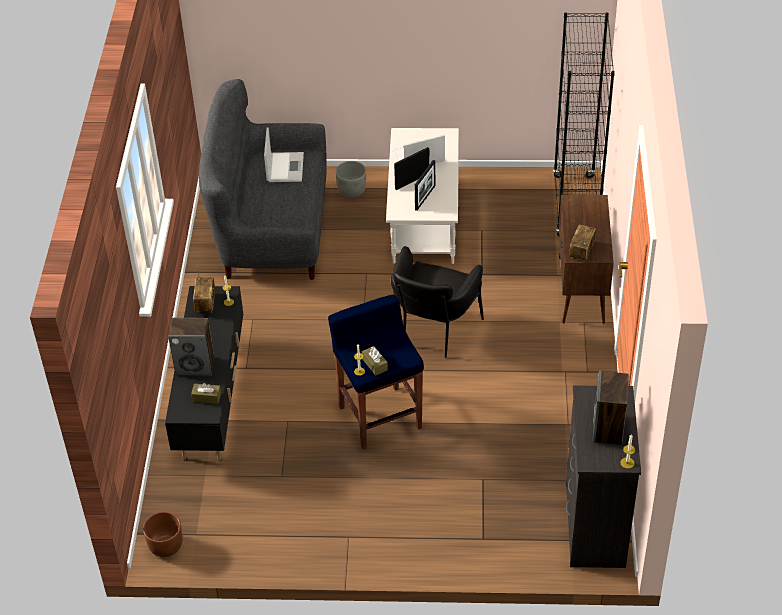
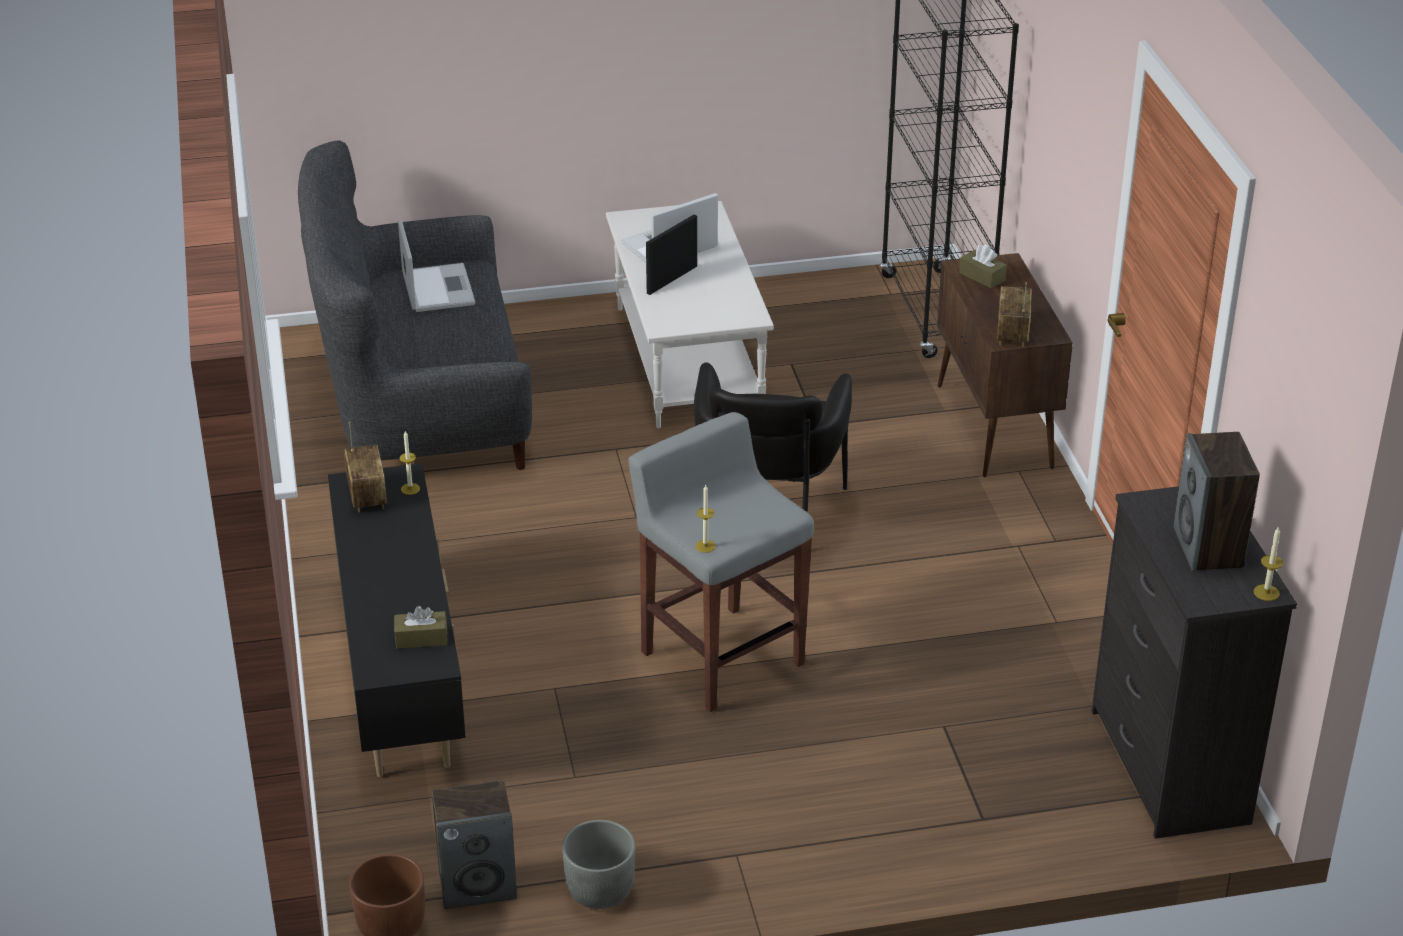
camera: 15 degrees left, 10 degrees down
(195, 365) = (382, 593): speaker -> speaker (478, 885)
(351, 190) = (545, 334): grey planter -> grey planter (599, 890)
(374, 364) = (729, 532): brown tissue box -> brown tissue box (982, 276)
(379, 416) = (720, 657): blue stool -> grey stool
(425, 197) = (704, 300): picture frame -> none

